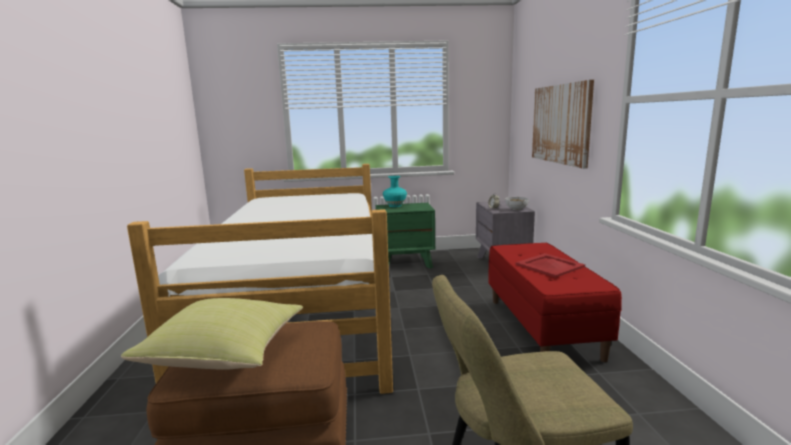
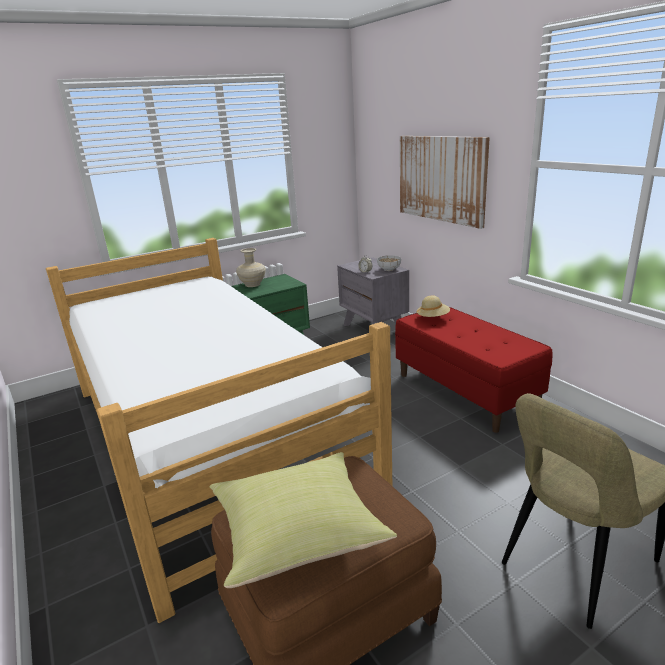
camera: 25 degrees left, 10 degrees up
(395, 206) = (253, 284): turquoise vase -> beige vase
(524, 249) = (433, 318): none -> beige hat
(550, 265) = (474, 333): red tray -> none

